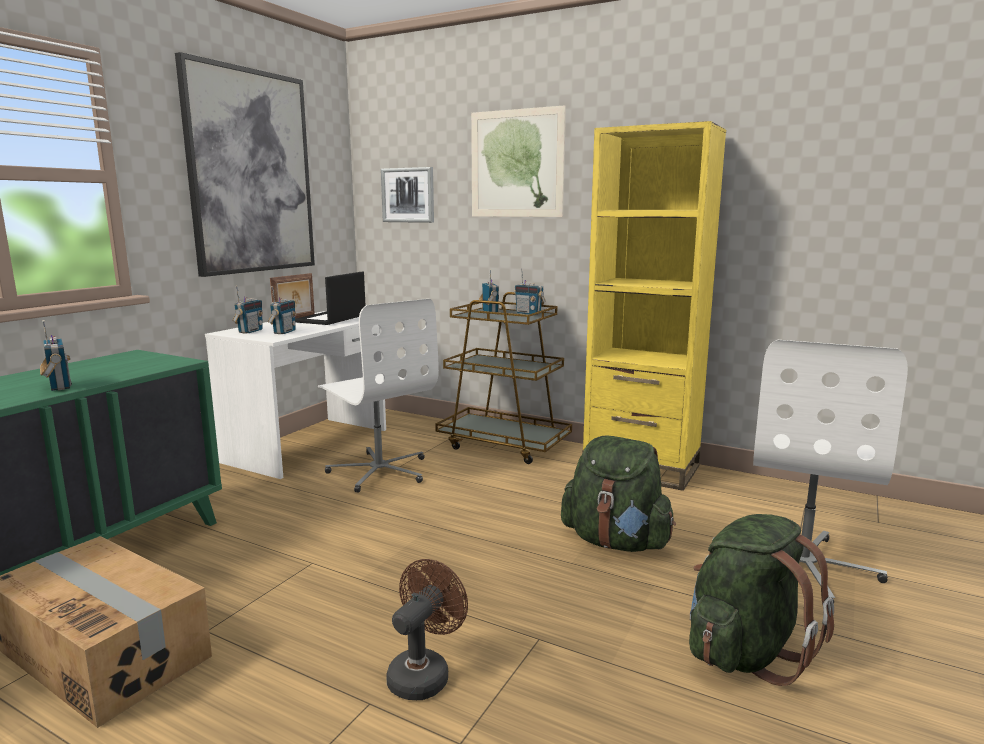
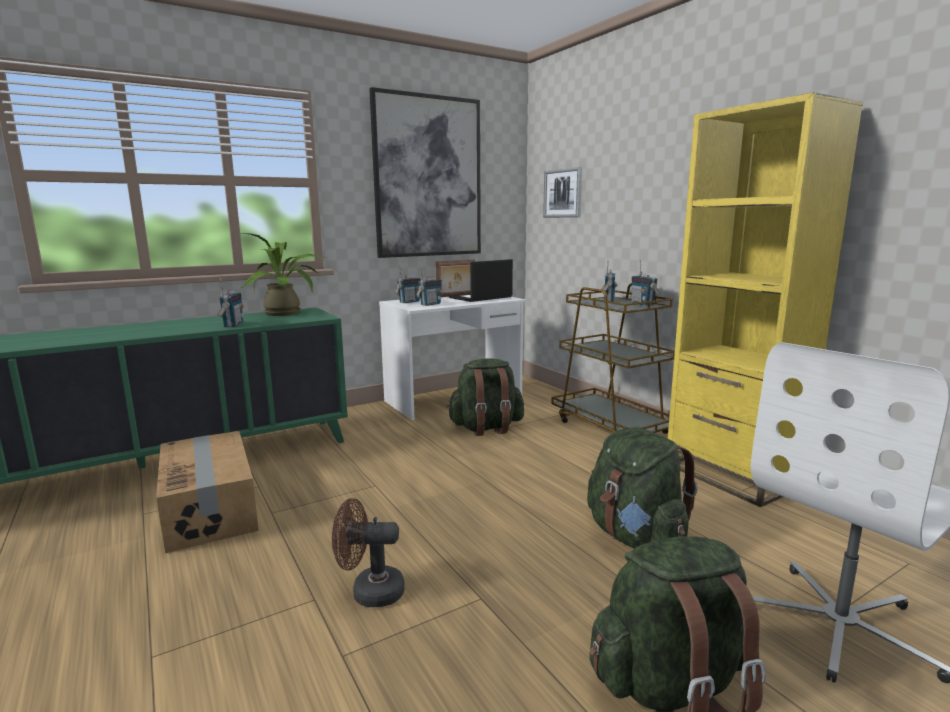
camera: 30 degrees right, 0 degrees up
(111, 361) = (287, 313): none -> potted plant
(380, 471) = (486, 428): white office chair -> green backpack
(424, 673) = (369, 592): brown fan -> brown fan turned 150 degrees counterclockwise
(516, 164) = (648, 159): picture -> none

